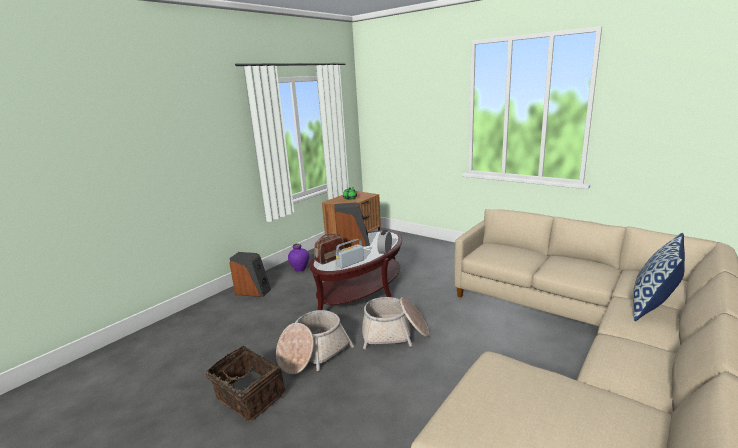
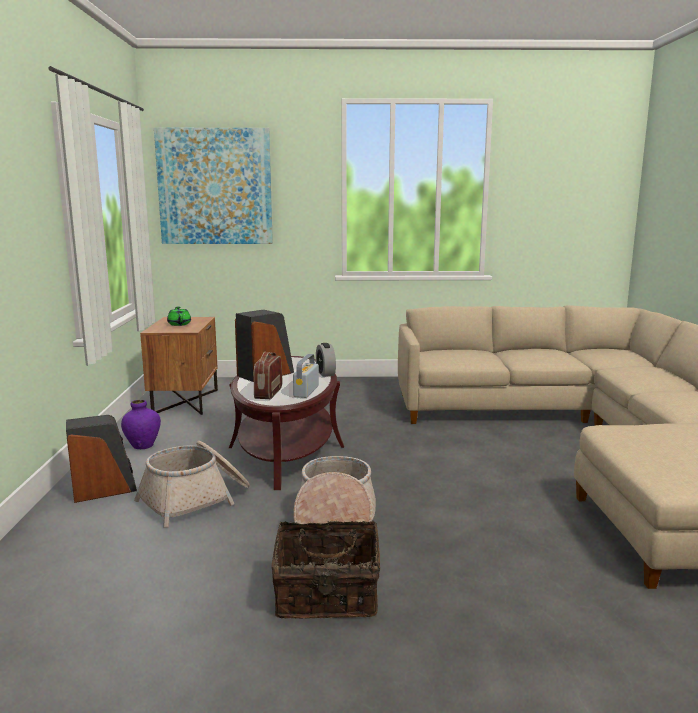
camera: 40 degrees left, 5 degrees down
(392, 108) = (215, 187): none -> picture
(394, 334) = (401, 473): basket -> basket (196, 499)
(652, 307) = (639, 368): pillow -> none

